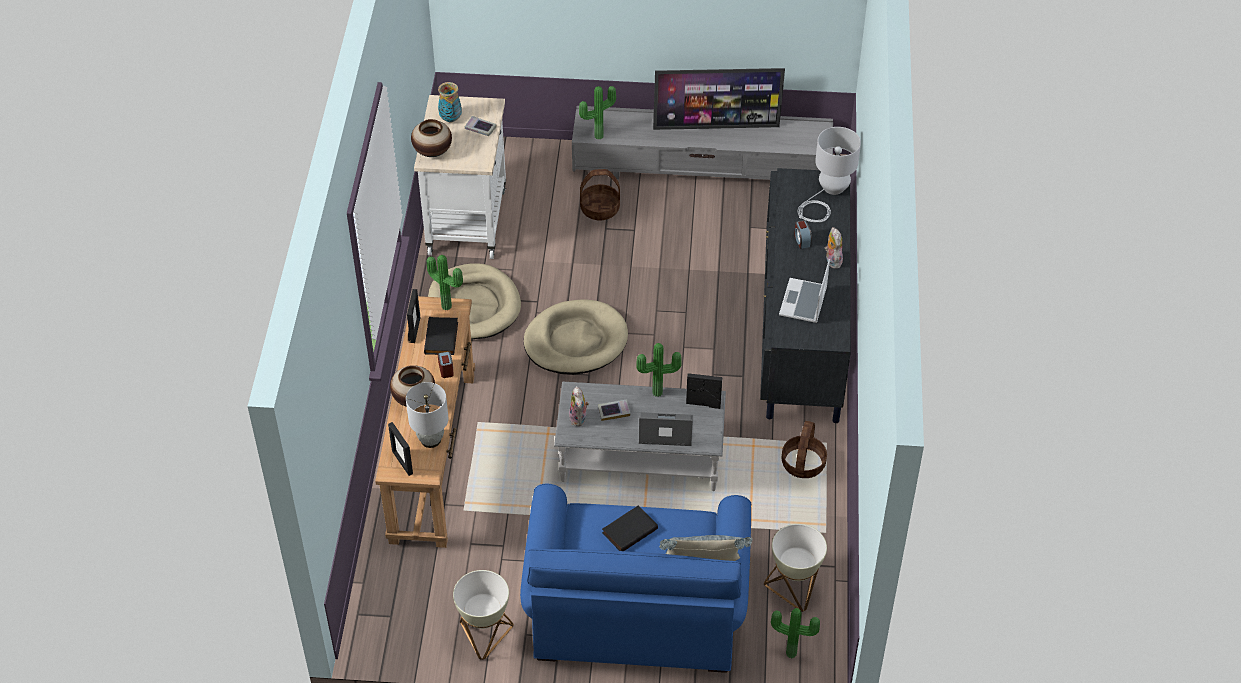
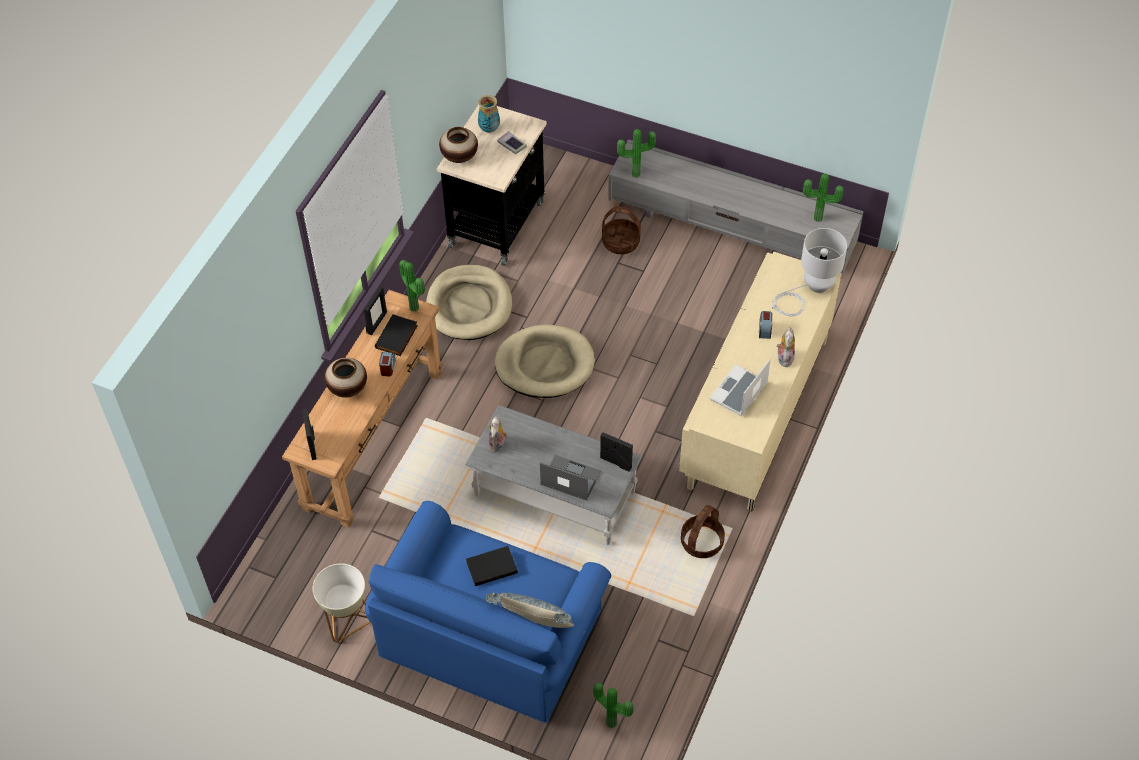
camera: 20 degrees right, 5 degrees up
(430, 440) = (345, 431): white table lamp -> none
(466, 221) = (496, 223): white cart -> black cart
(614, 411) = (531, 447): book -> none
(658, 394) = (578, 441): potted plant -> potted plant (818, 219)
(716, 126) = (749, 192): television -> none
(793, 590) = (639, 663): planter -> none
(800, 331) = (755, 412): black cabinet -> beige cabinet

